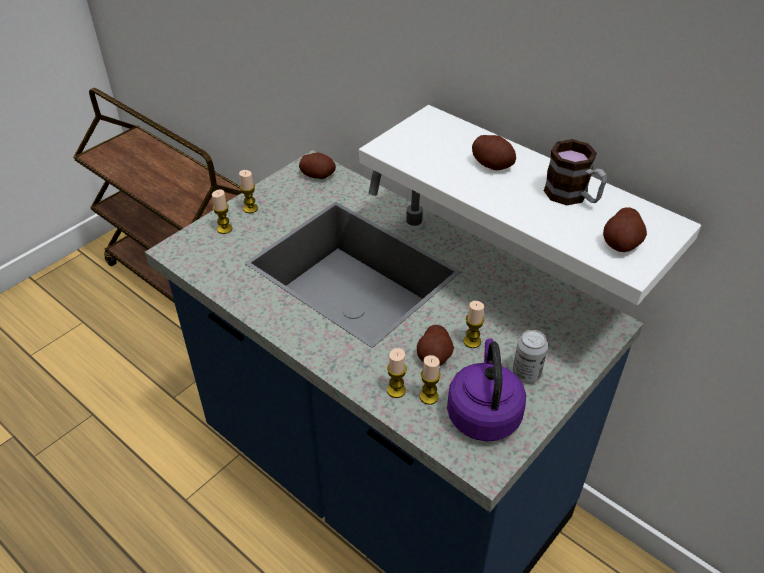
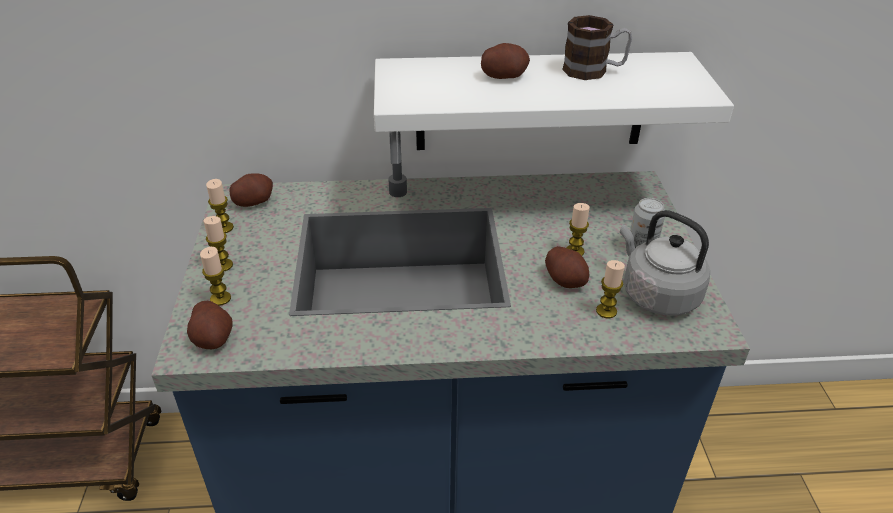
camera: 45 degrees left, 5 degrees down
(396, 390) = (577, 324): candle -> candle (224, 228)
(483, 413) = (656, 294): purple kettle -> grey kettle
(621, 243) = (673, 84): potato -> potato (213, 338)

